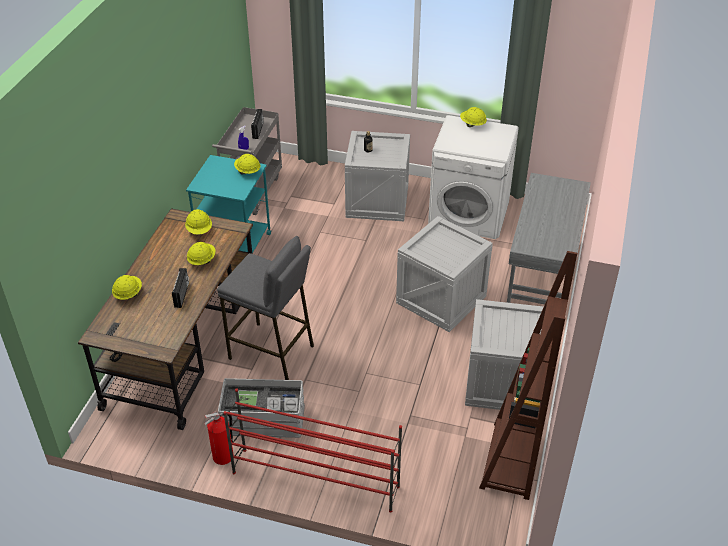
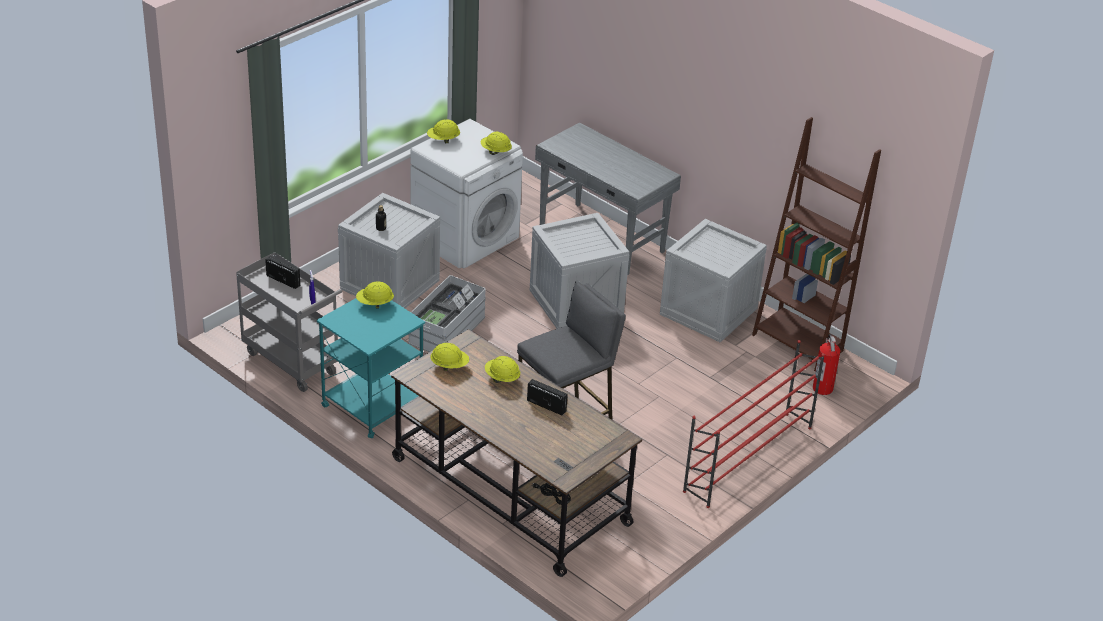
camera: 65 degrees left, 5 degrees down
(128, 294) = (516, 441): yellow hard hat -> yellow hard hat (495, 151)
(223, 457) = (683, 507): fire extinguisher -> fire extinguisher (823, 388)
(263, 418) = (651, 467): grey storage box -> grey storage box (446, 329)

